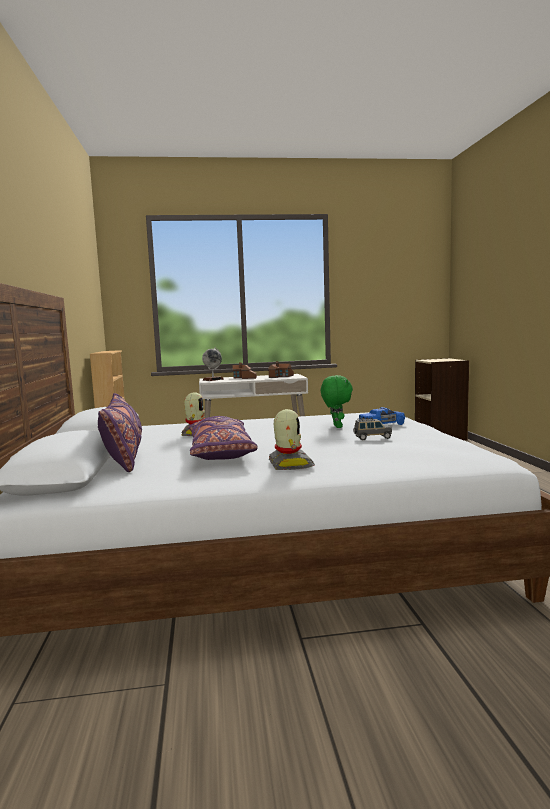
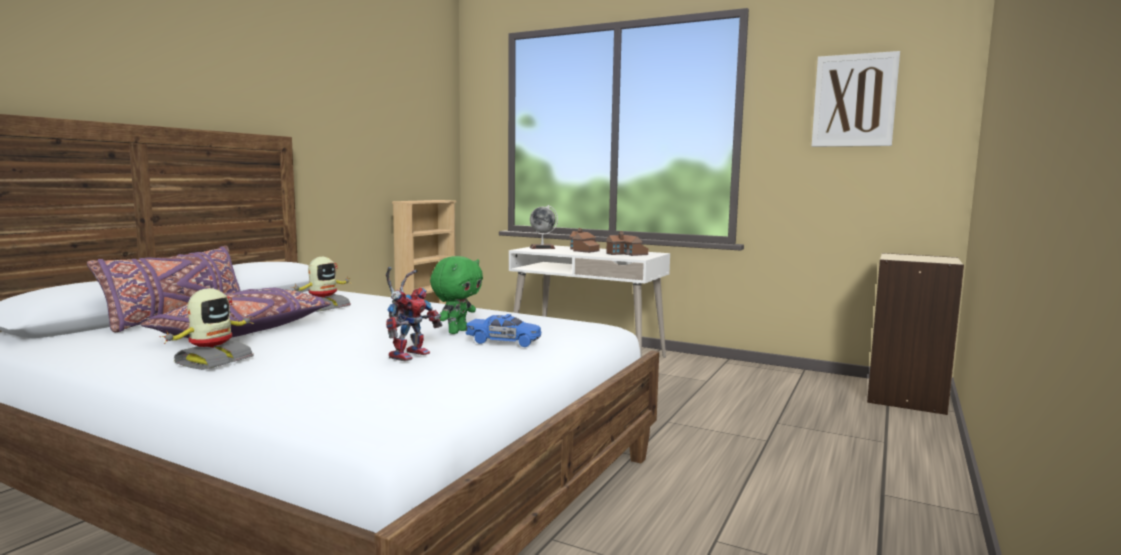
camera: 35 degrees right, 0 degrees up
(372, 438) = (409, 354): grey toy car -> toy robot
(391, 273) = (854, 100): none -> picture

